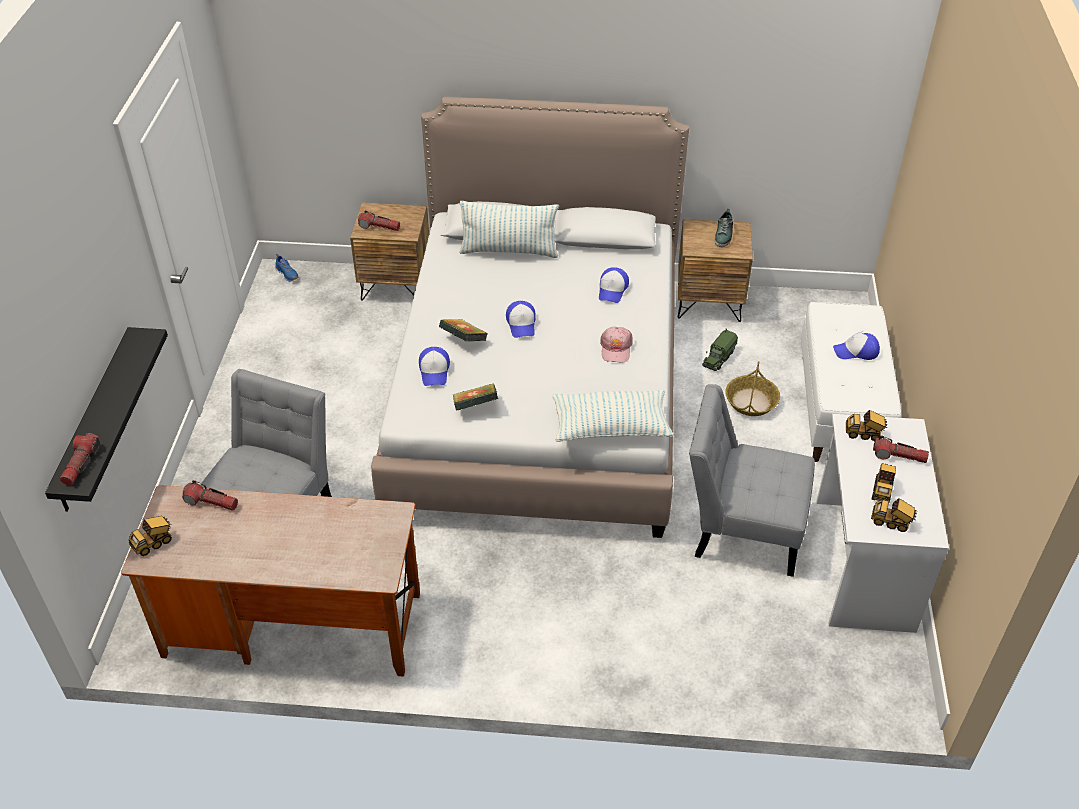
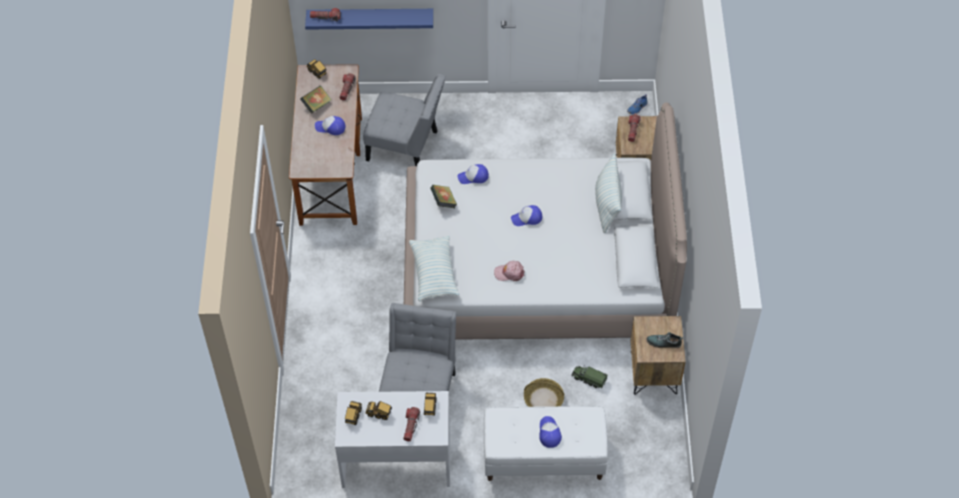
camera: 85 degrees right, 10 degrees up
(95, 421) = (370, 18): black shelf -> blue shelf
(464, 340) = (506, 189): book -> book (316, 105)
(612, 290) = (572, 268): cap -> cap (330, 127)

